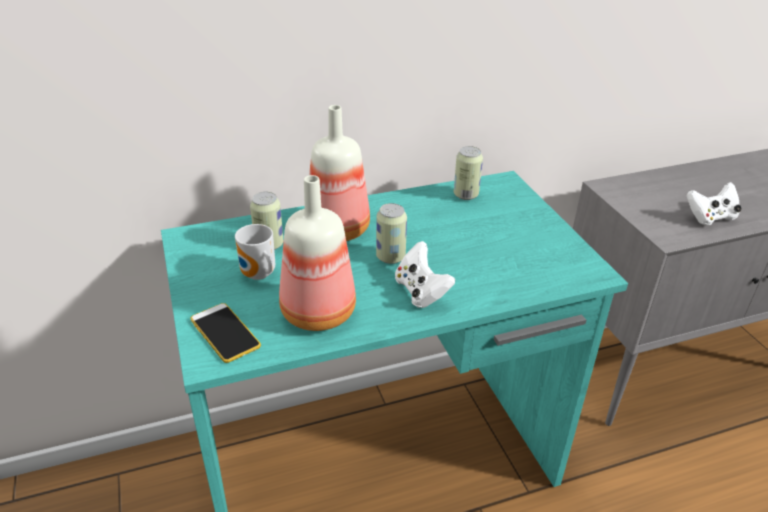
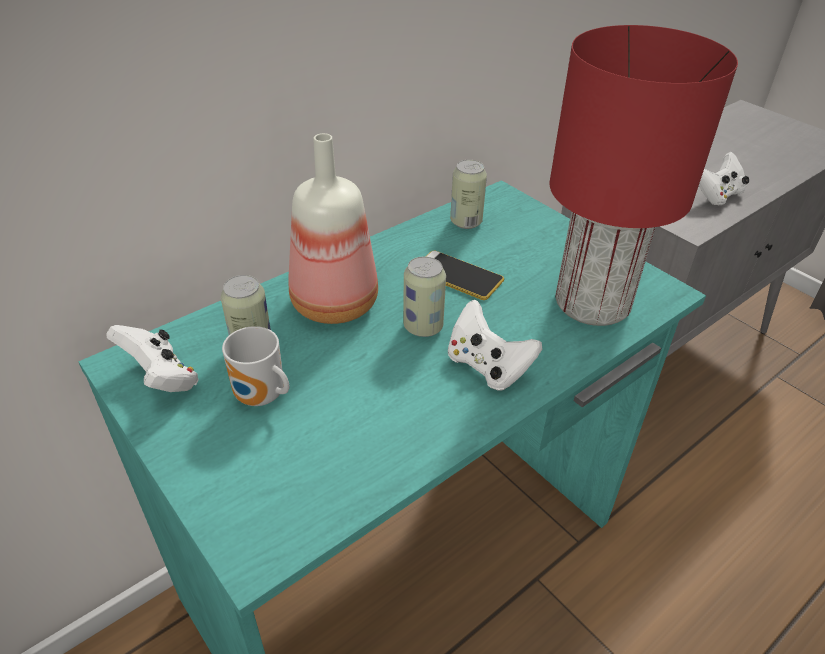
camera: 20 degrees left, 5 degrees up
(204, 250) = (161, 379): none -> white game controller
(225, 333) = (258, 502): phone -> phone (457, 276)
(316, 312) = (370, 434): bottle -> none
(530, 268) = (593, 301): none -> red table lamp

